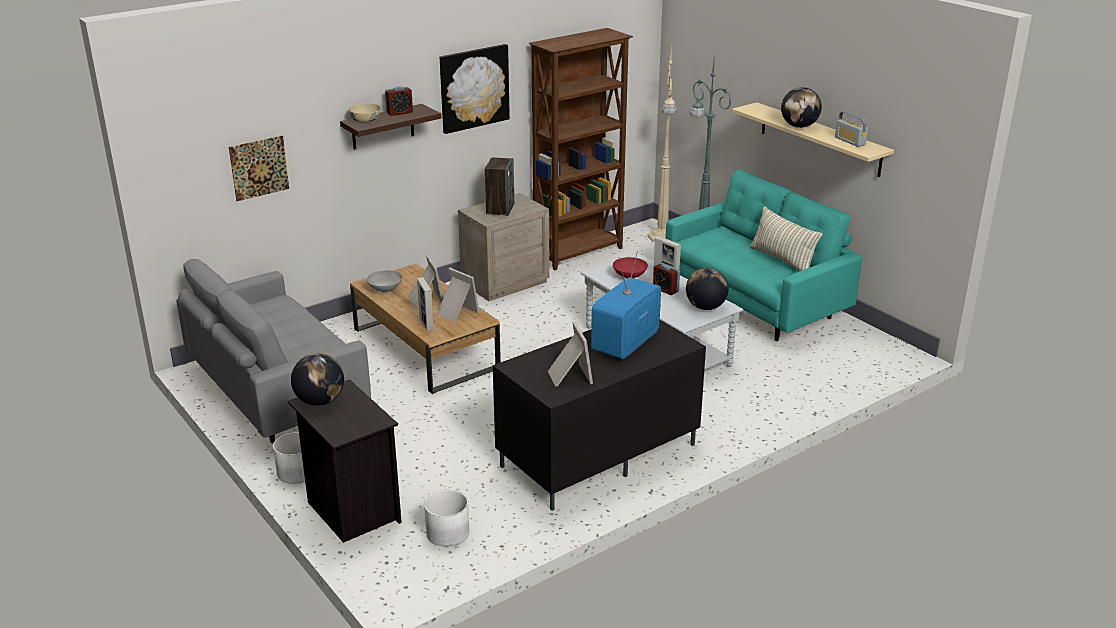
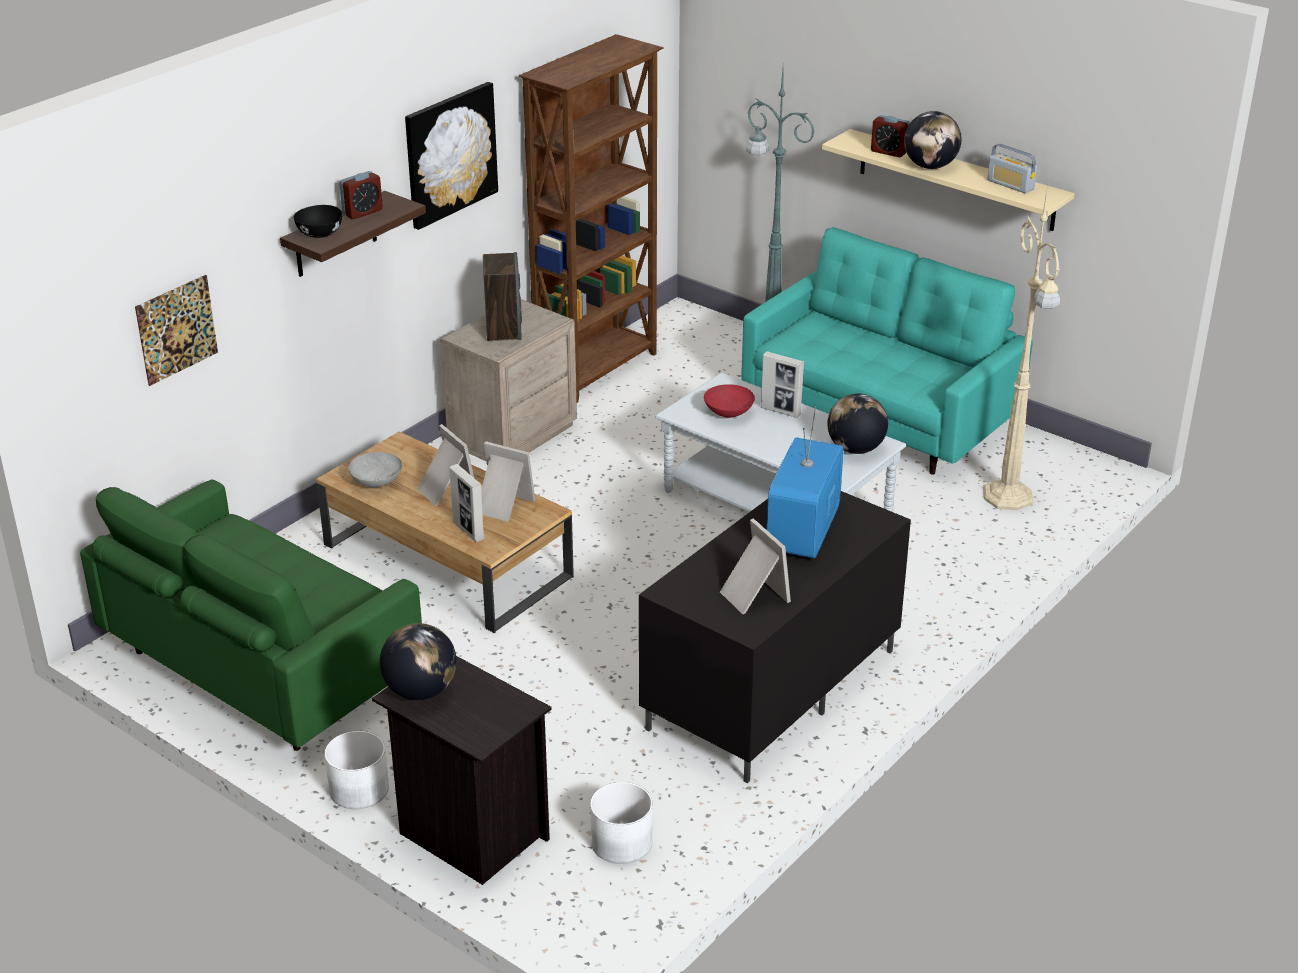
camera: 15 degrees left, 5 degrees up
(277, 392) = (261, 667): grey sofa -> green sofa
(365, 121) = (320, 234): beige bowl -> black bowl
(662, 237) = (704, 328): beige floor lamp -> beige floor lamp (1008, 498)
(665, 290) = (788, 428): alarm clock -> alarm clock (889, 152)
(782, 260) = (920, 357): pillow -> none

